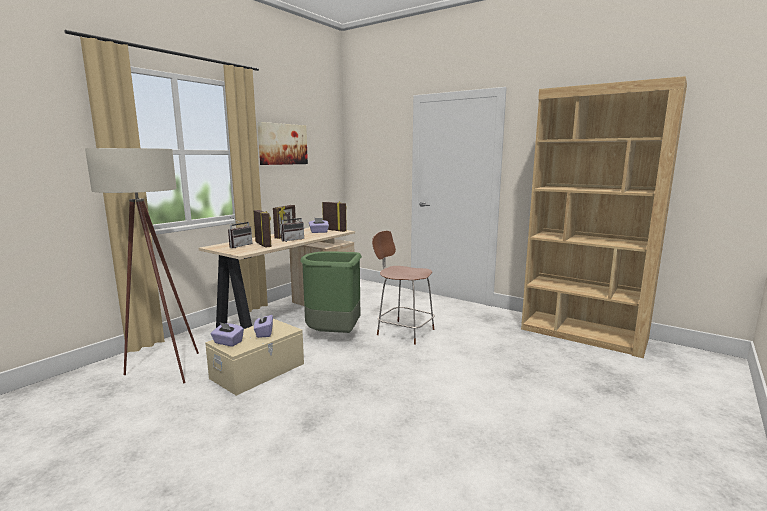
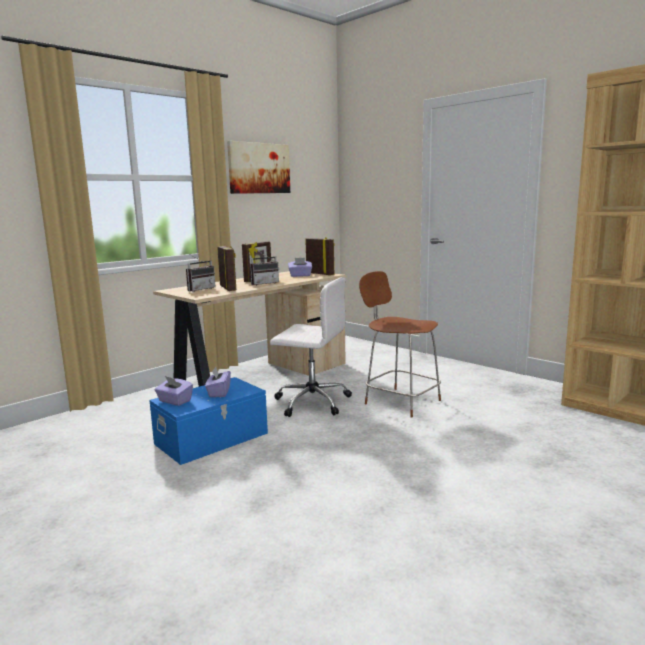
camera: 10 degrees right, 0 degrees up
(160, 370) = (102, 432): beige floor lamp -> none
(259, 371) = (212, 439): beige storage box -> blue storage box
(334, 335) = (311, 402): green trash can -> white office chair

